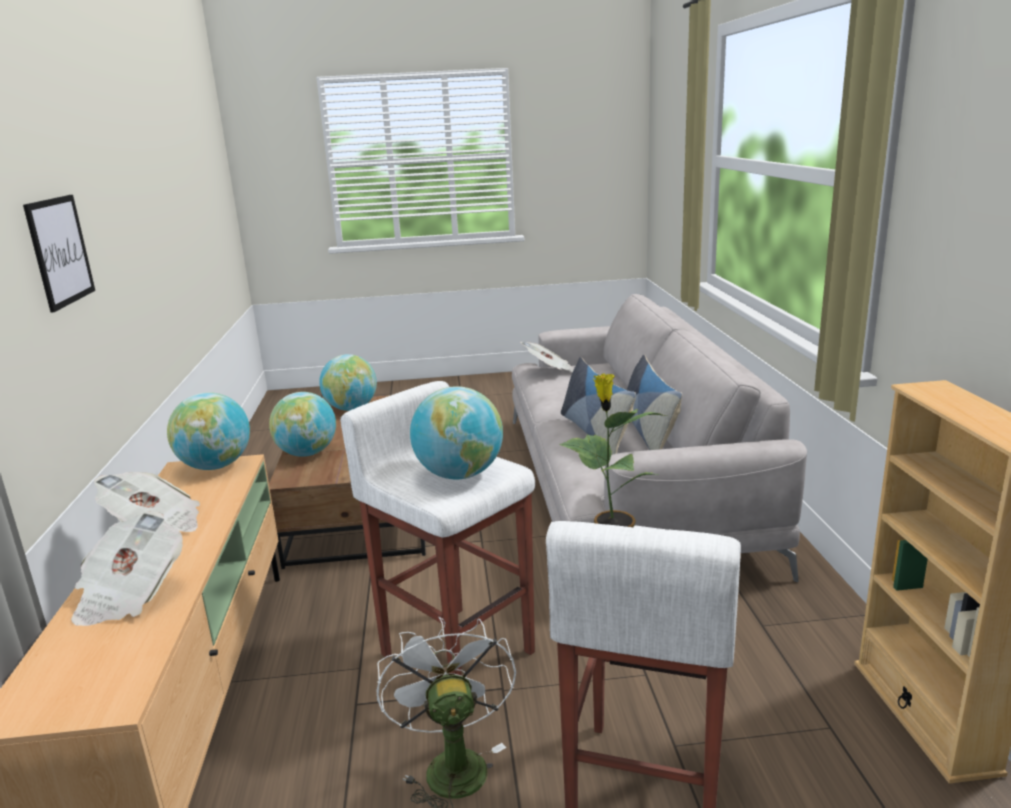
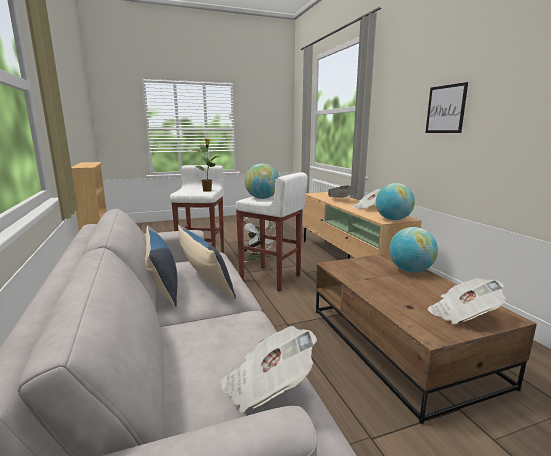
camera: 165 degrees right, 5 degrees down
(351, 408) = (462, 315): globe -> newspaper

